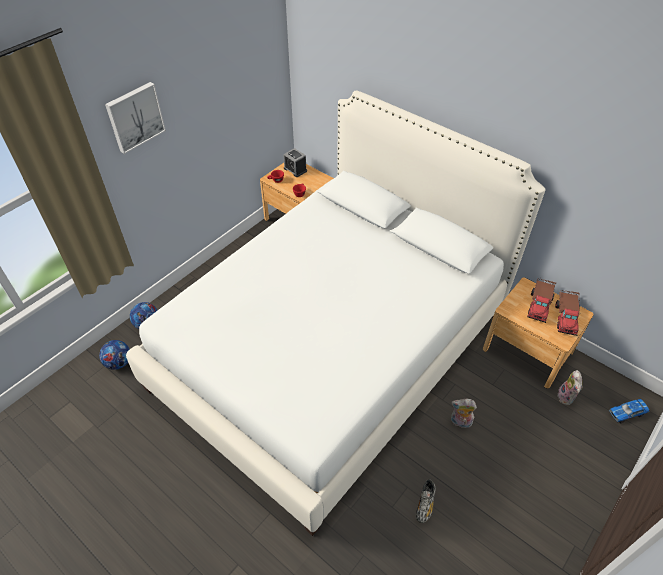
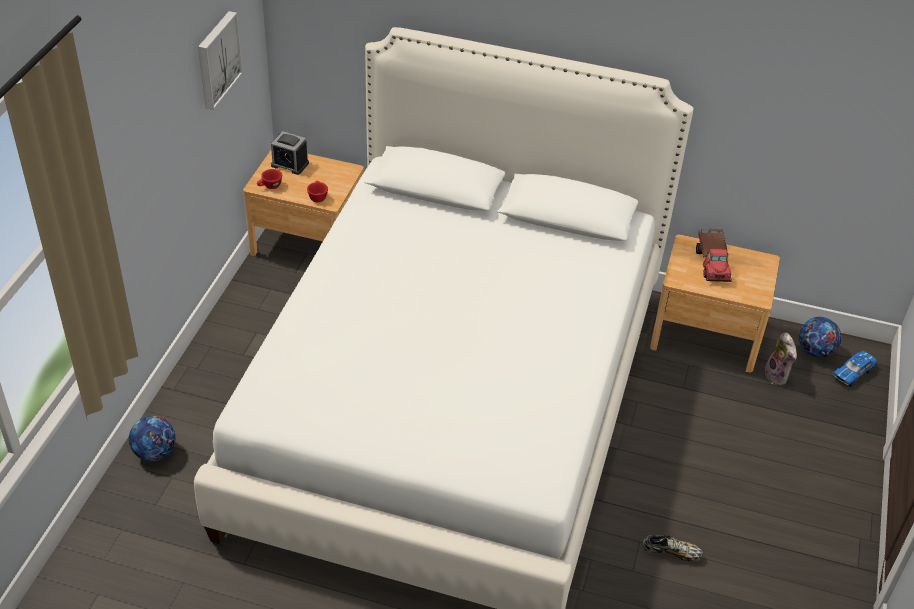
camera: 25 degrees left, 5 degrees down
(119, 363) = (143, 518): football -> football (815, 351)
(135, 117) = (124, 124): picture -> picture (217, 59)
(425, 504) = (671, 553): shoe -> shoe turned 75 degrees counterclockwise
(460, 422) = (666, 445): plush toy -> none
(566, 316) = (750, 268): toy truck -> none

